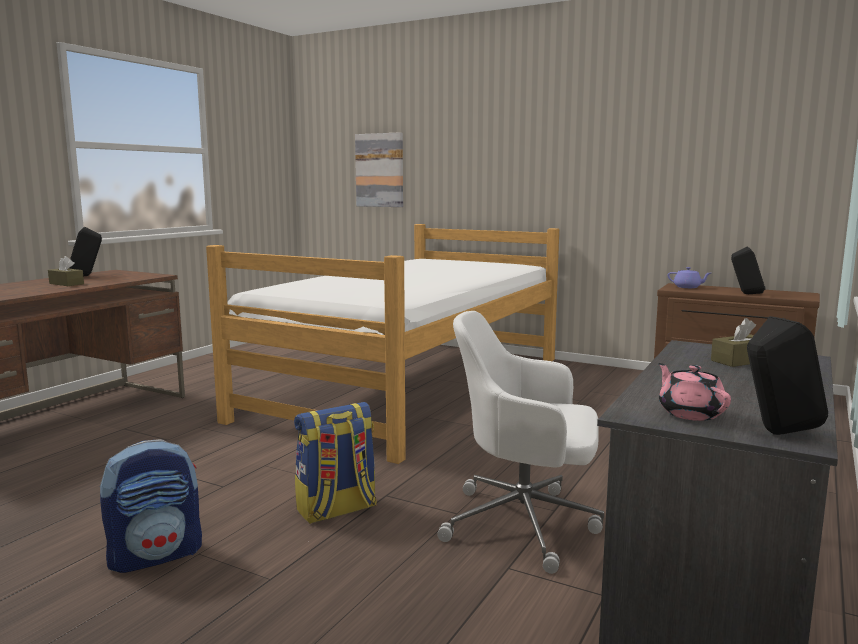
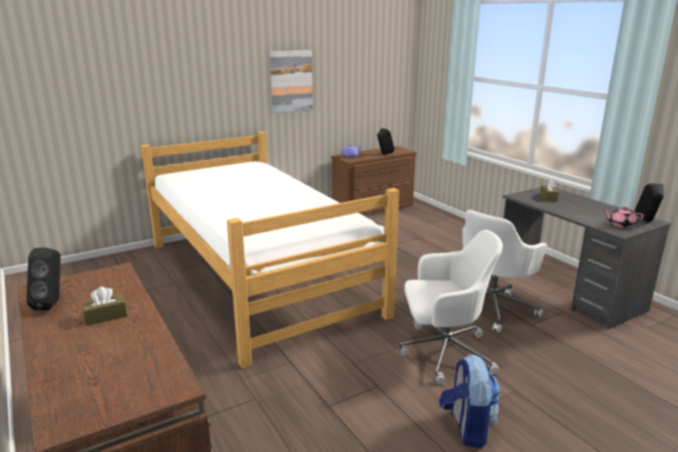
camera: 60 degrees left, 10 degrees up
(336, 510) = (443, 352): backpack -> white office chair
(380, 170) = (87, 99): picture -> picture (291, 81)

